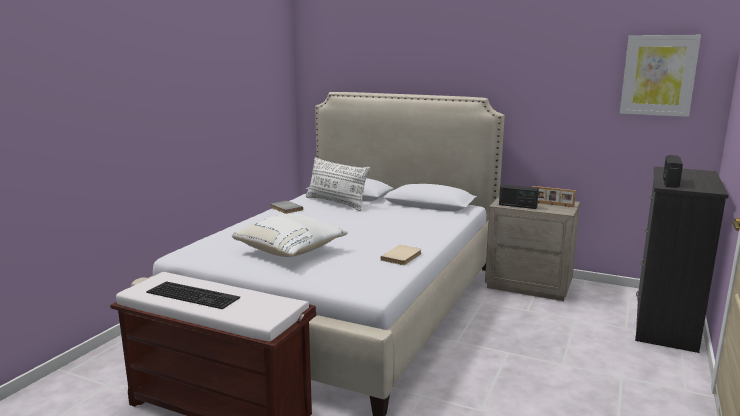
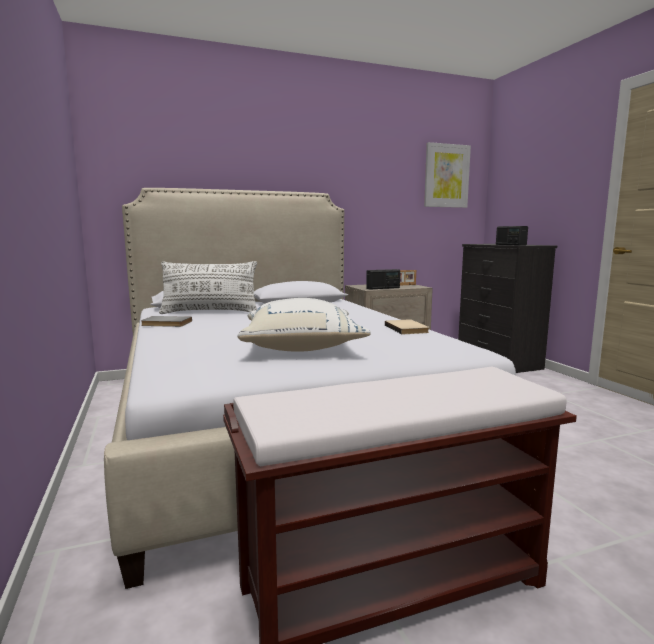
camera: 45 degrees left, 5 degrees down
(194, 294) = (376, 400): keyboard -> none

